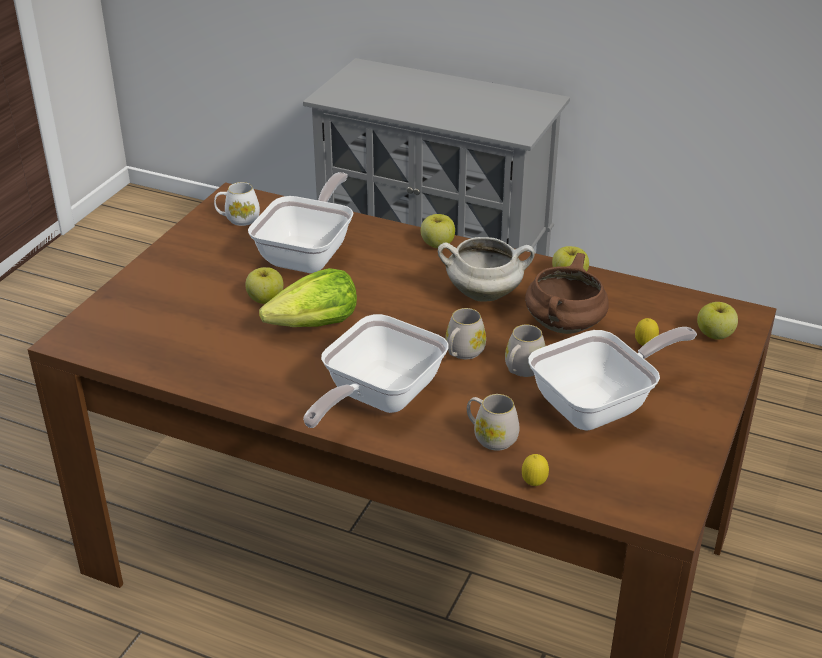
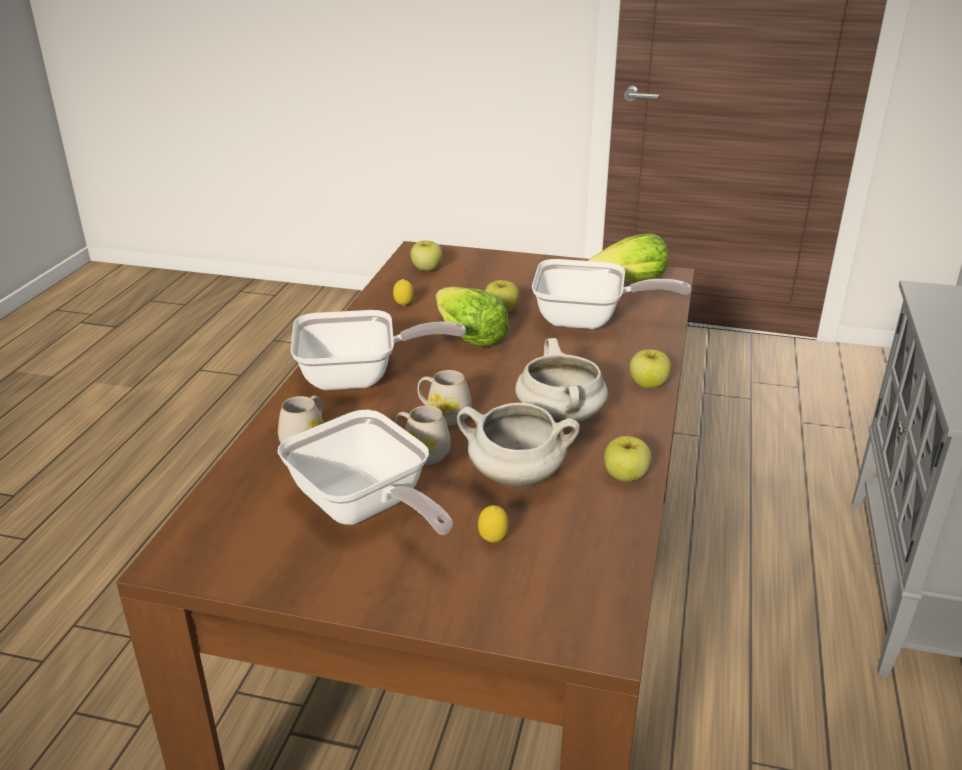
camera: 80 degrees right, 5 degrees down
(238, 219) = (629, 282): white mug -> lettuce
(376, 399) = (360, 377): frying pan -> frying pan turned 150 degrees clockwise
(534, 484) = (232, 470): lemon -> lemon (404, 306)
(564, 327) = (514, 477): brown cooking pot -> white cooking pot
(714, 335) = (538, 606): apple -> apple (426, 269)

